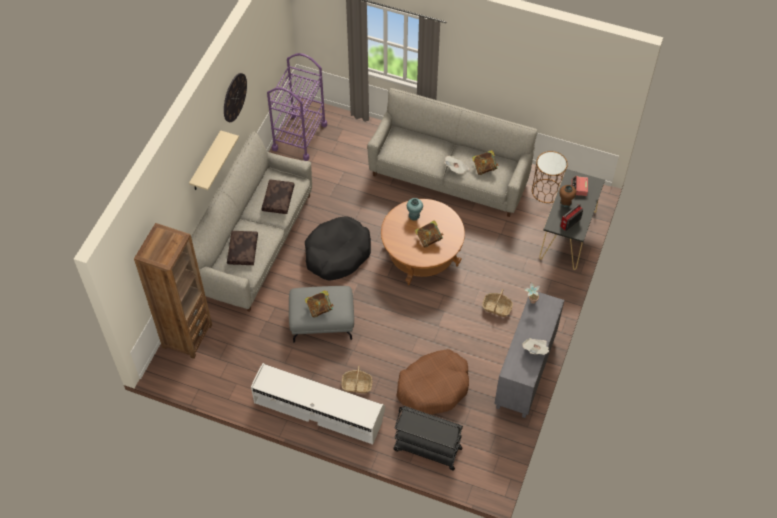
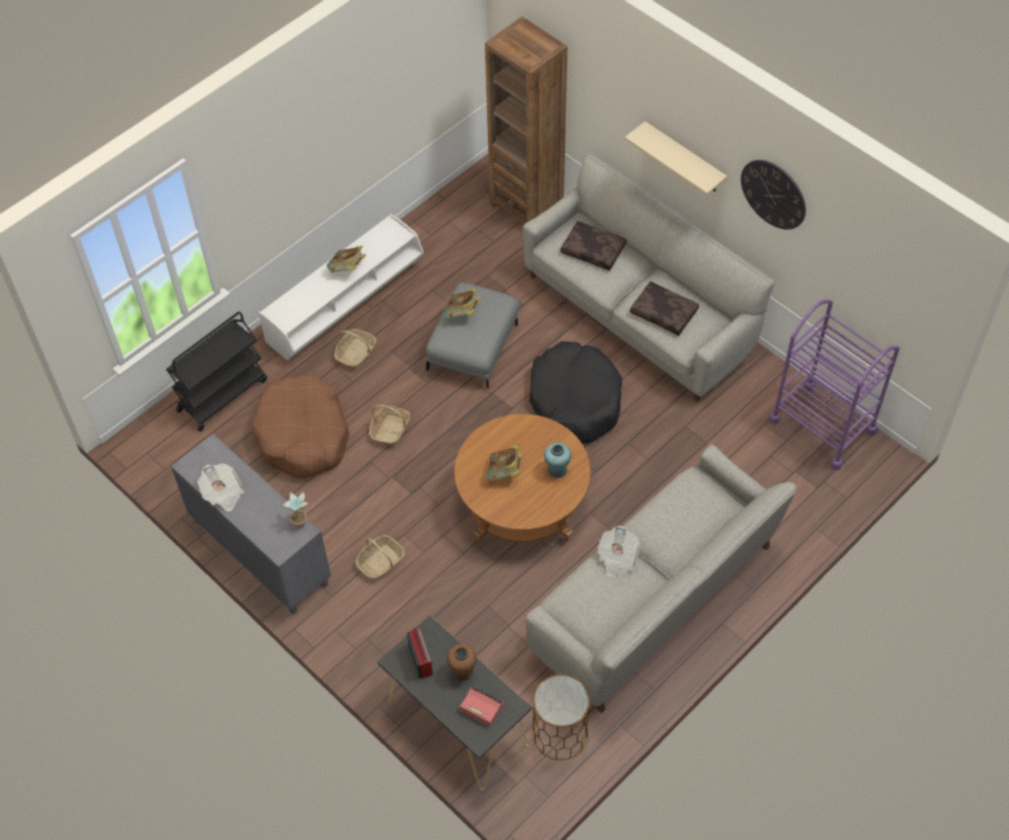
camera: 115 degrees right, 0 degrees up
(405, 341) = (390, 430): none -> basket
(484, 168) = (600, 599): book -> book (347, 269)

